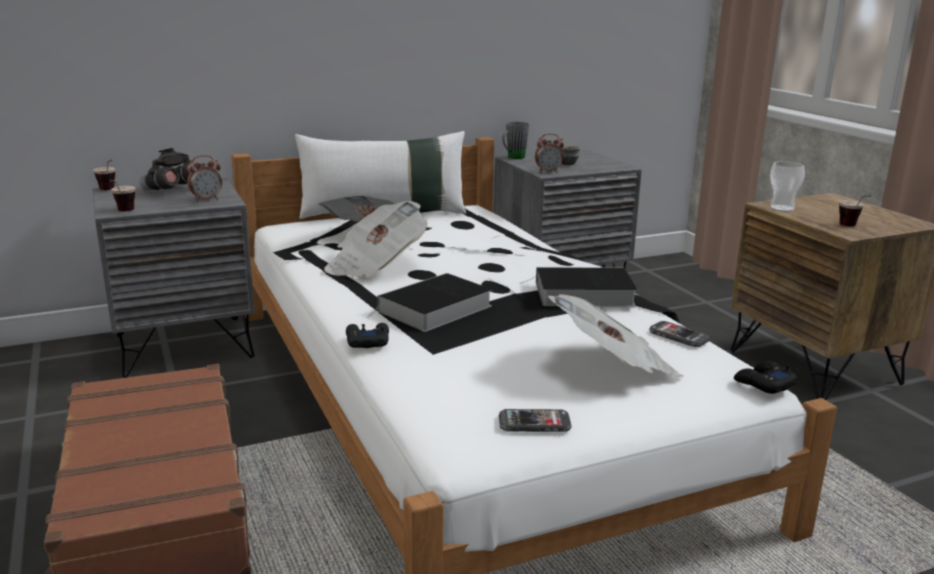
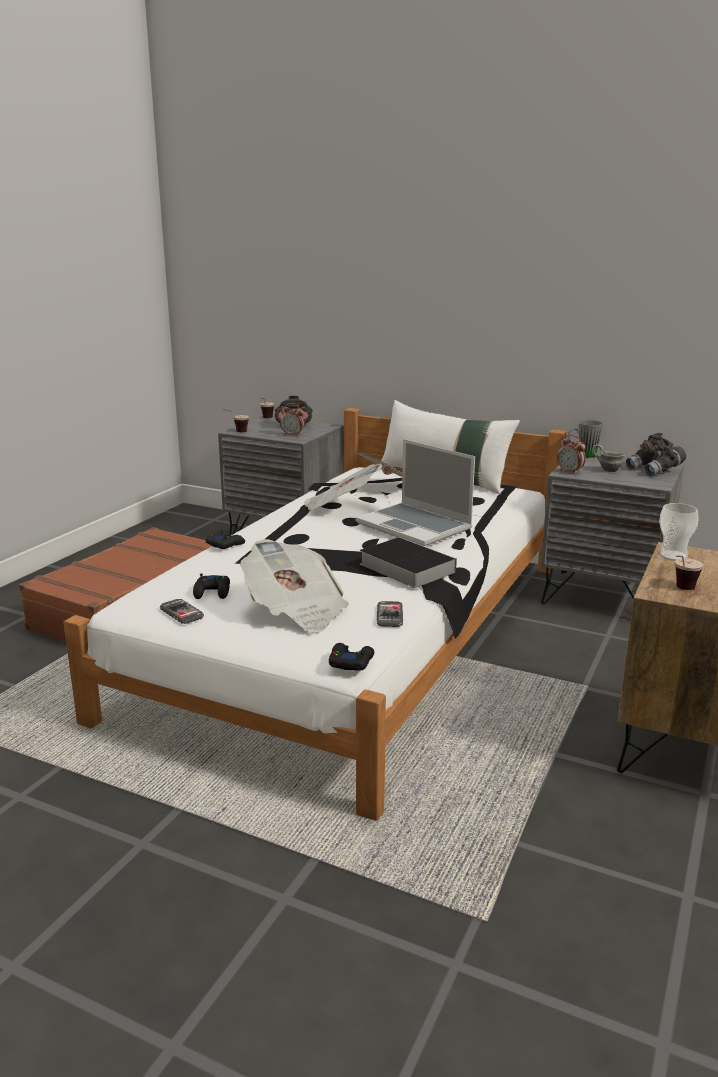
camera: 50 degrees right, 0 degrees up
(433, 310) = (300, 542): book -> none
(494, 258) = (415, 526): none -> laptop
(500, 389) = (213, 592): none -> black game controller
(589, 157) = (654, 470): none -> grey binoculars

